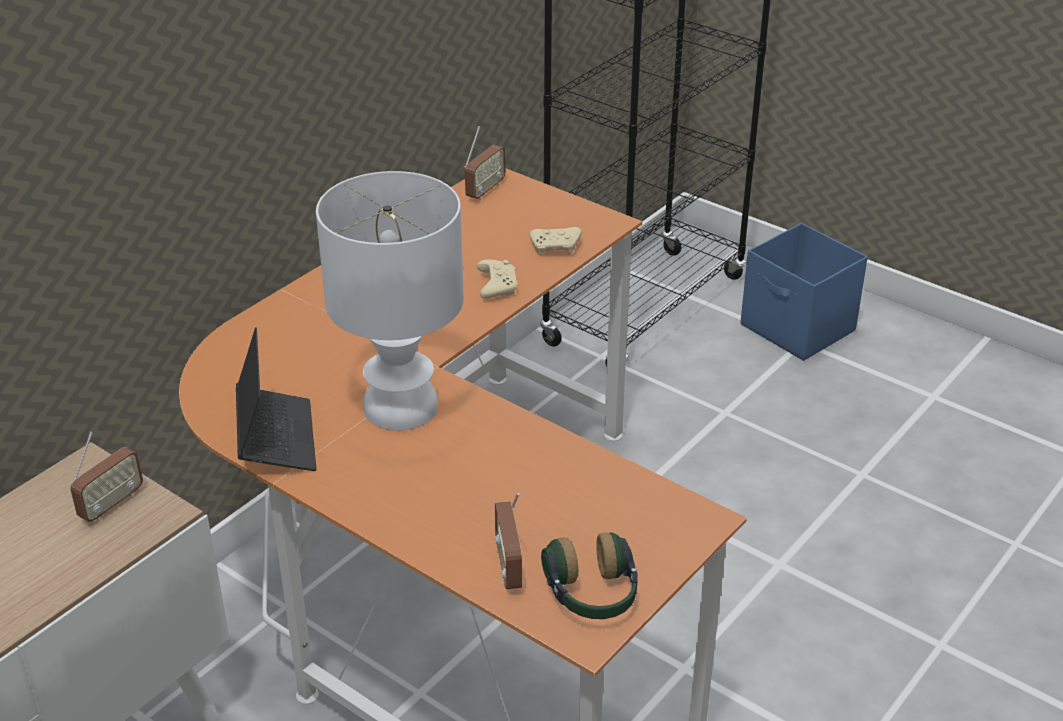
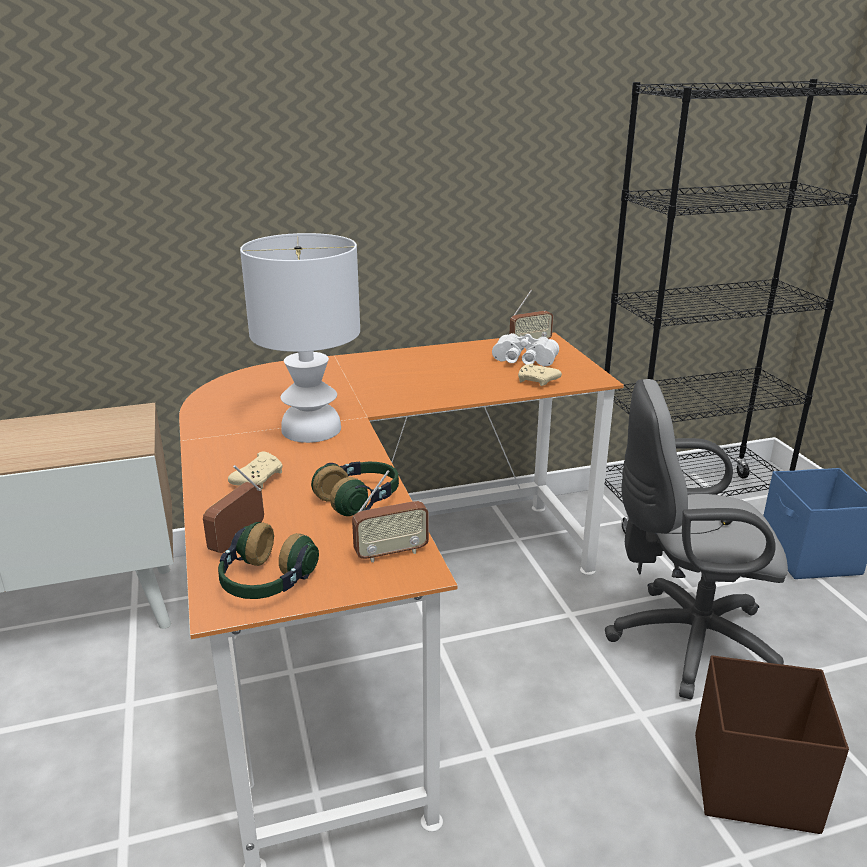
camera: 35 degrees right, 10 degrees down
(111, 505) = (117, 433): radio -> radio (391, 553)
(276, 438) = (217, 420): laptop -> none
(496, 286) = (466, 389): beige game controller -> beige game controller (259, 478)
(509, 222) = (523, 361): none -> white binoculars
(563, 472) = (359, 500): none -> headphones
(759, 472) = (684, 641): none -> grey office chair
(905, 578) = (751, 781): none -> brown storage box

